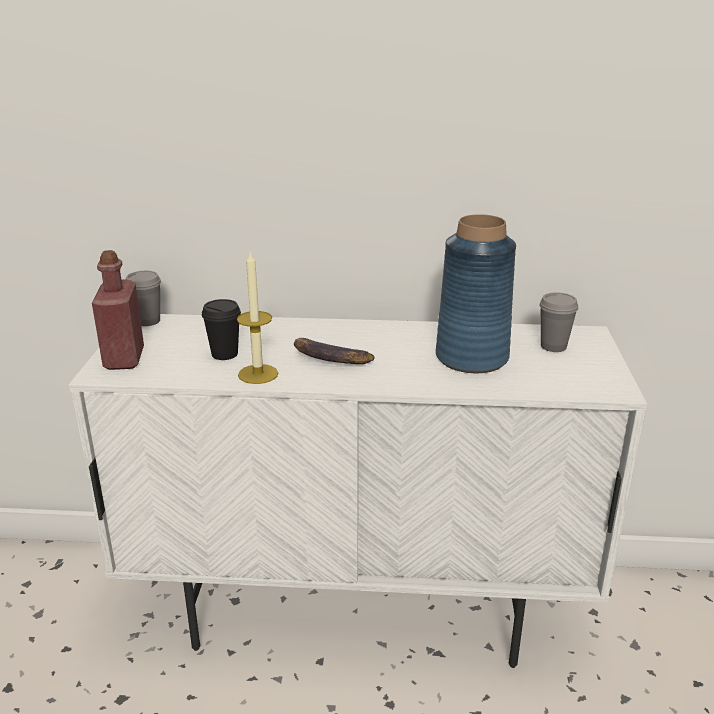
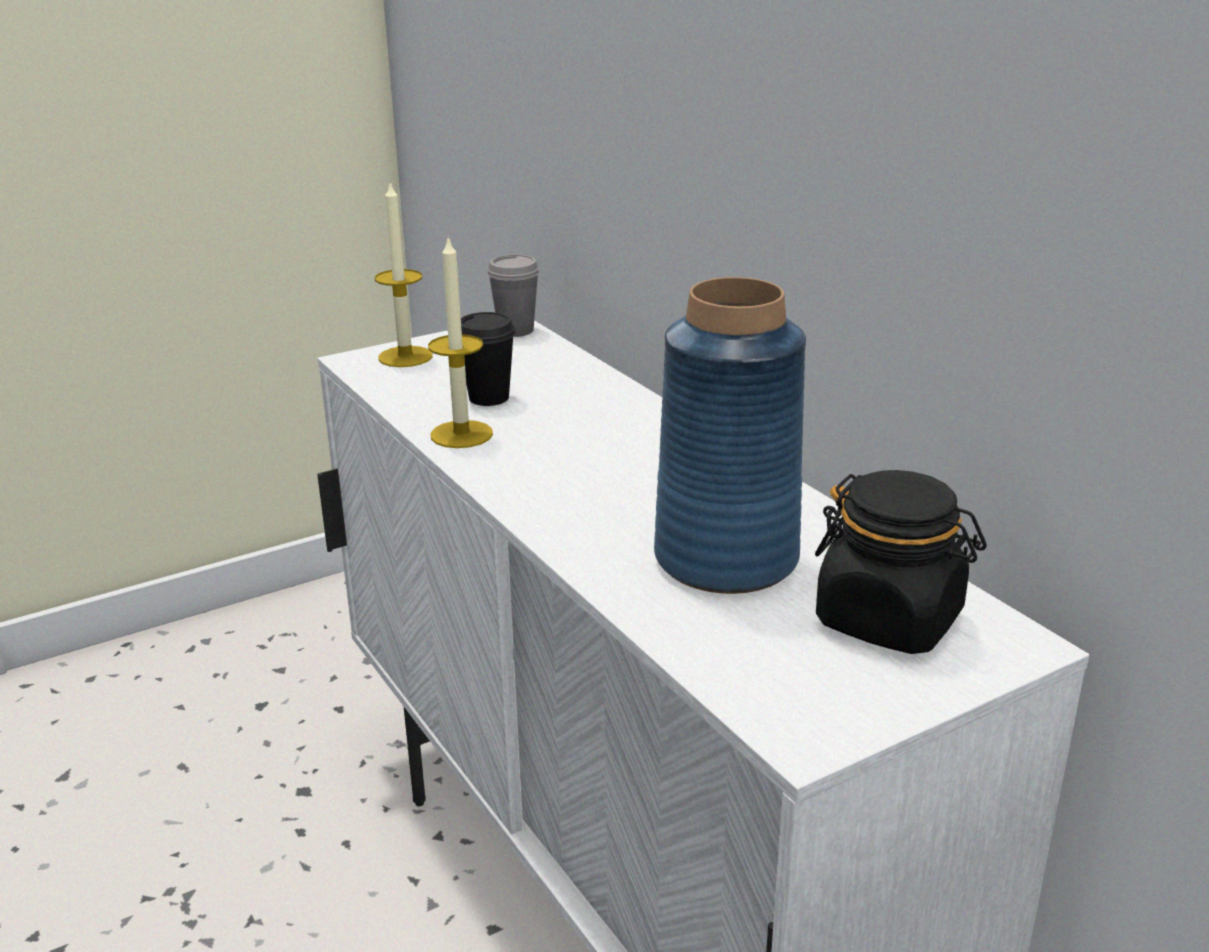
camera: 55 degrees right, 0 degrees up
(124, 359) = (405, 357): red bottle -> candle
(329, 358) = (566, 459): banana -> none
(553, 346) = (890, 620): grey cup -> black jar

